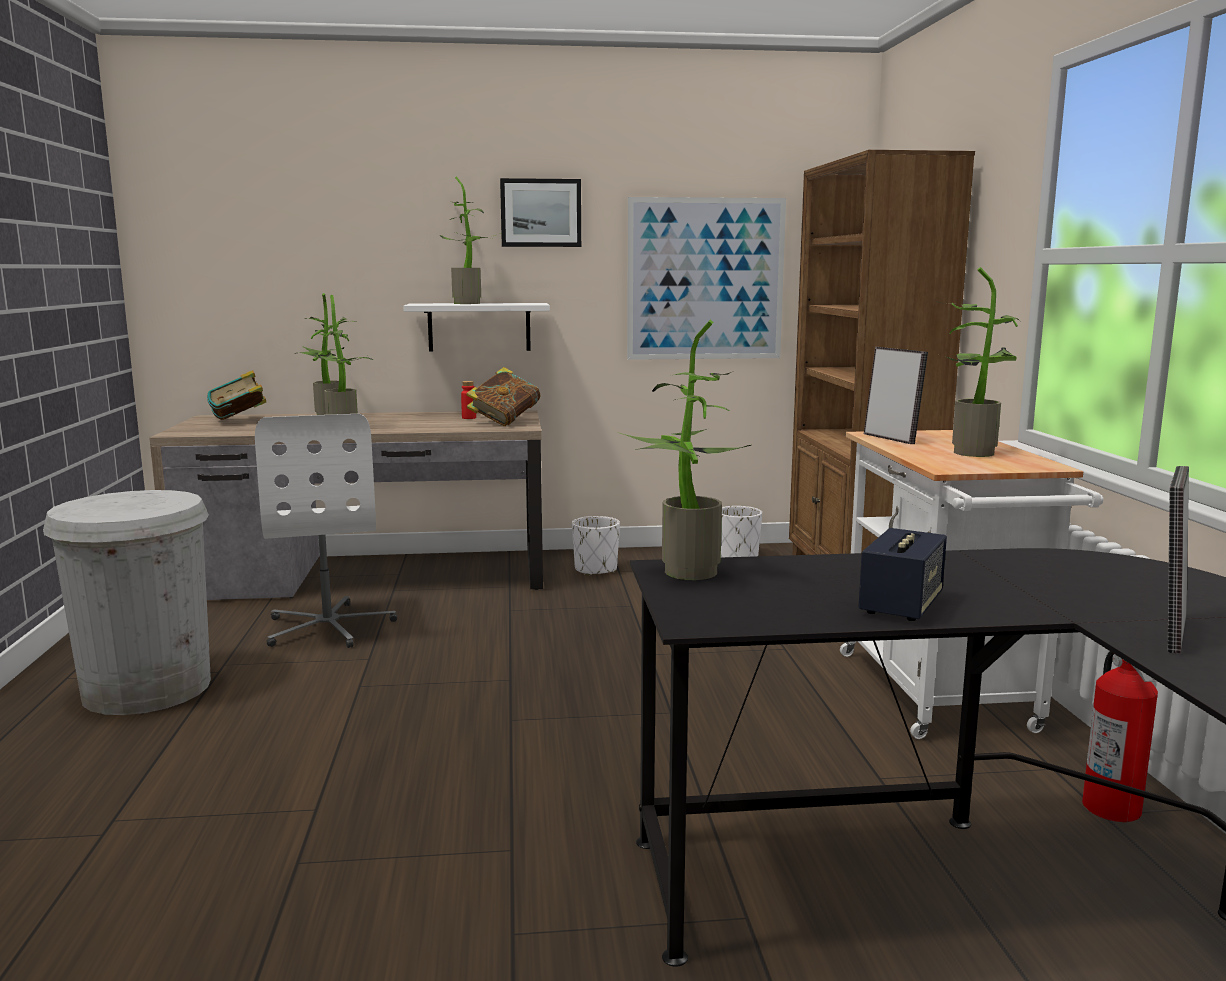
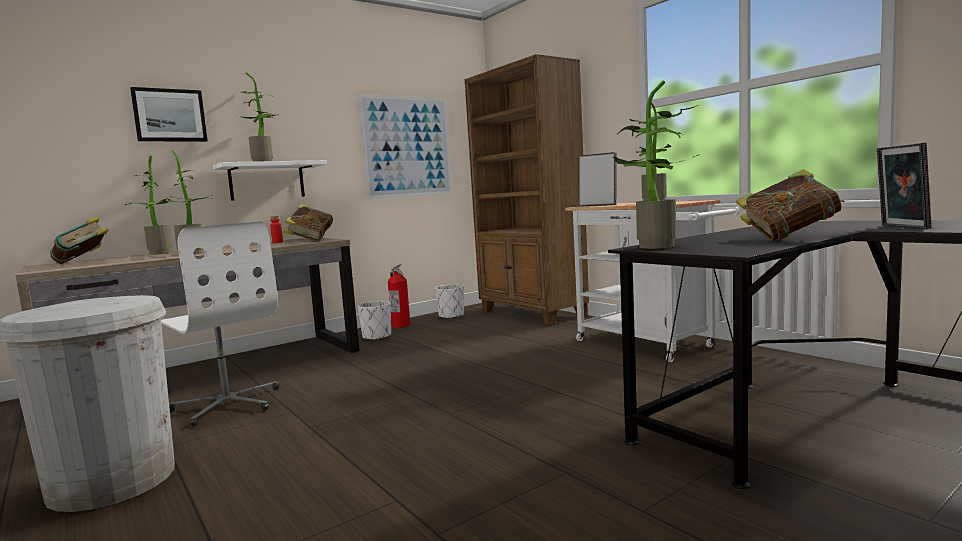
camera: 30 degrees left, 5 degrees down
(541, 213) = (303, 102): picture -> picture (169, 115)
(901, 605) = (788, 237): speaker -> book
(1111, 808) = (786, 363): fire extinguisher -> fire extinguisher (401, 325)

